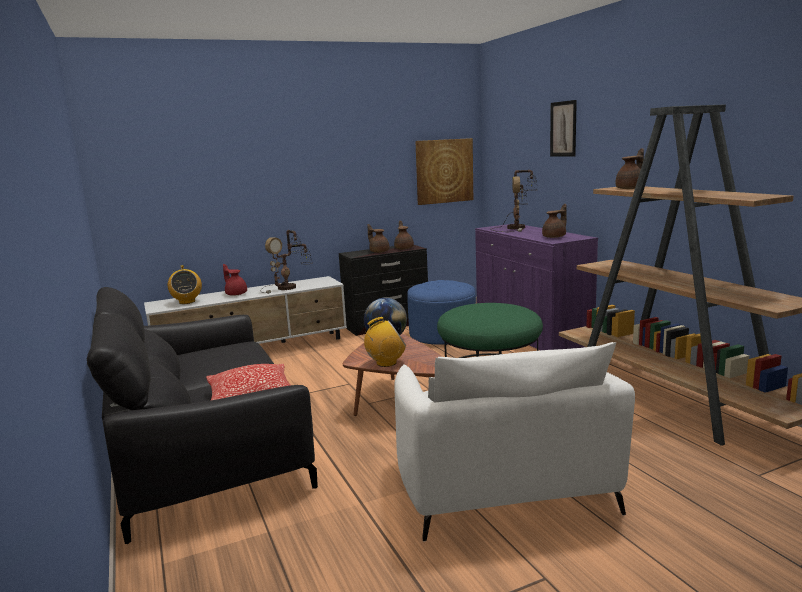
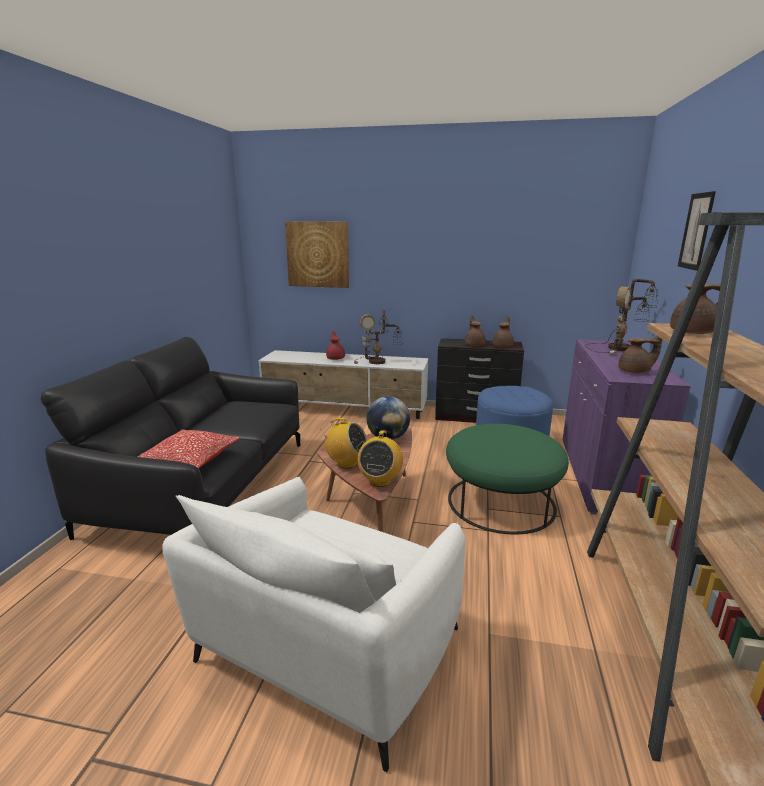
camera: 35 degrees right, 5 degrees up
(187, 302) = (296, 357): radio -> radio (380, 481)
(444, 171) = (576, 268): picture -> picture (318, 254)

